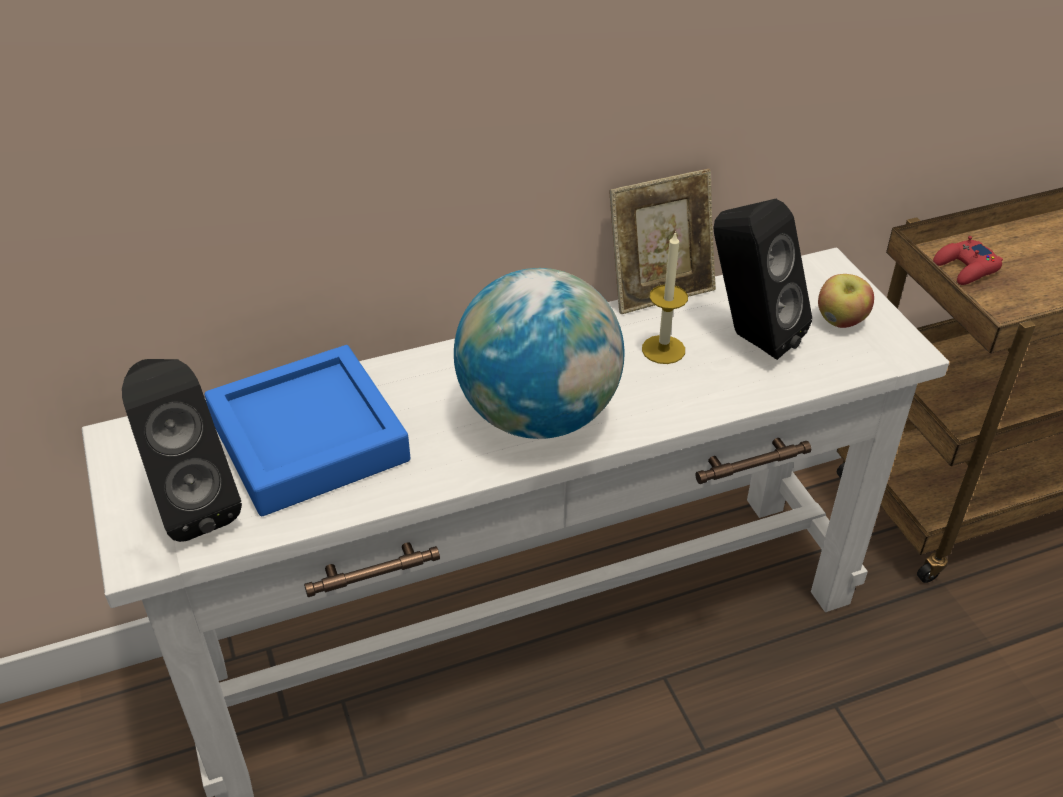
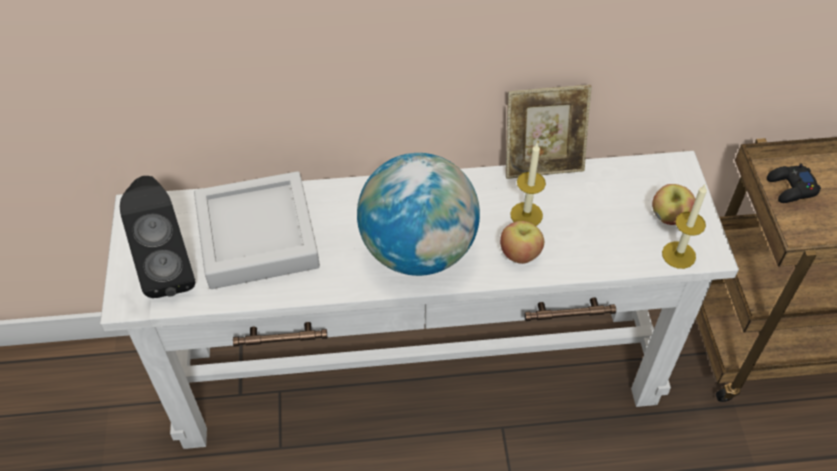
camera: 15 degrees right, 10 degrees up
(309, 440) = (257, 236): blue tray -> grey tray
(674, 394) = (520, 253): none -> apple
(749, 337) = (593, 217): black speaker -> none
(871, 359) = (678, 255): none -> candle
(966, 268) = (791, 188): red game controller -> black game controller

